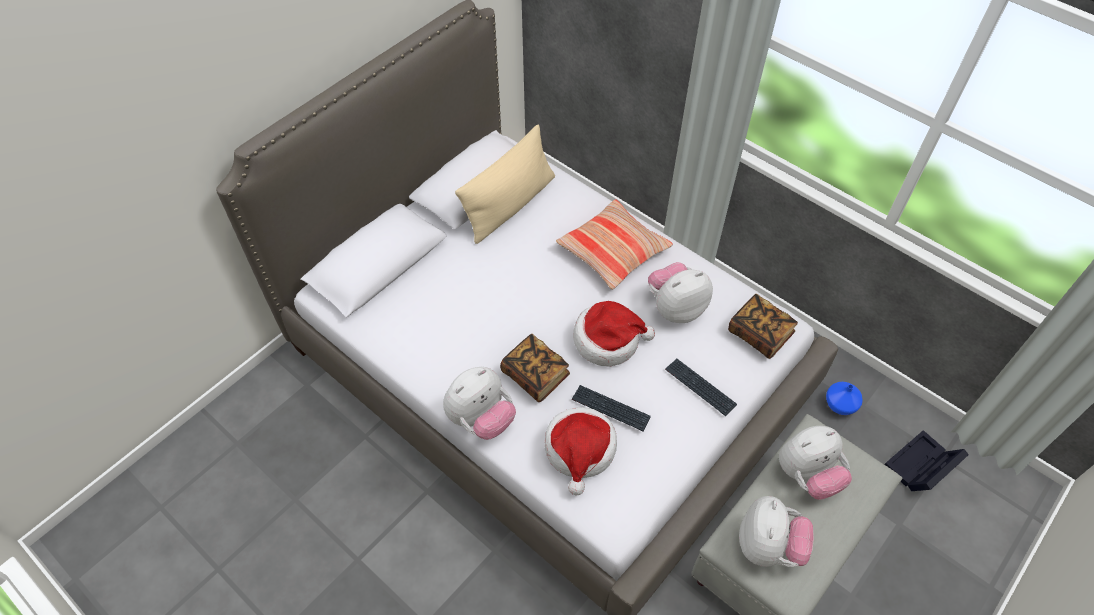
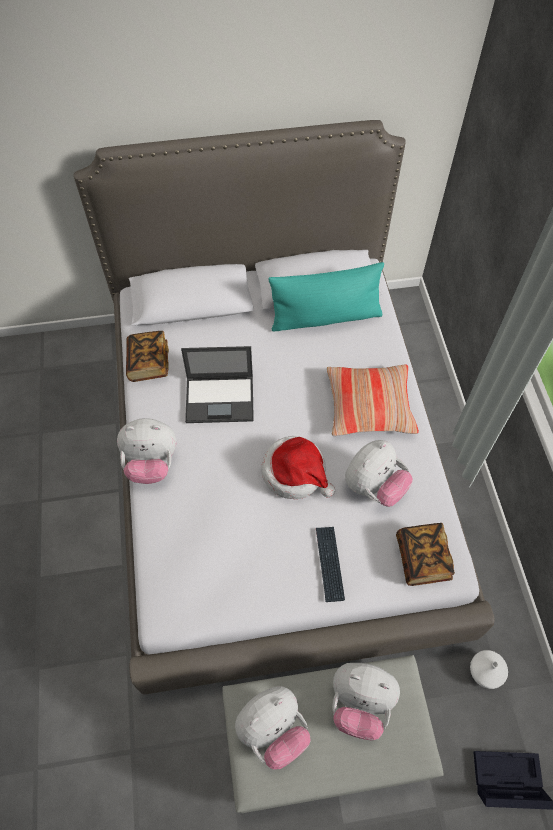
camera: 40 degrees right, 5 degrees up
(488, 326) = (220, 399): none -> laptop
(510, 205) = (325, 317): beige pillow -> turquoise pillow
(535, 375) = (216, 460): book -> book (148, 363)
(580, 450) = (192, 540): hat -> none
(610, 408) = (244, 526): keyboard -> none
(675, 307) = (374, 486): plush toy -> plush toy turned 120 degrees clockwise
(840, 405) = (485, 673): blue vase -> white vase

